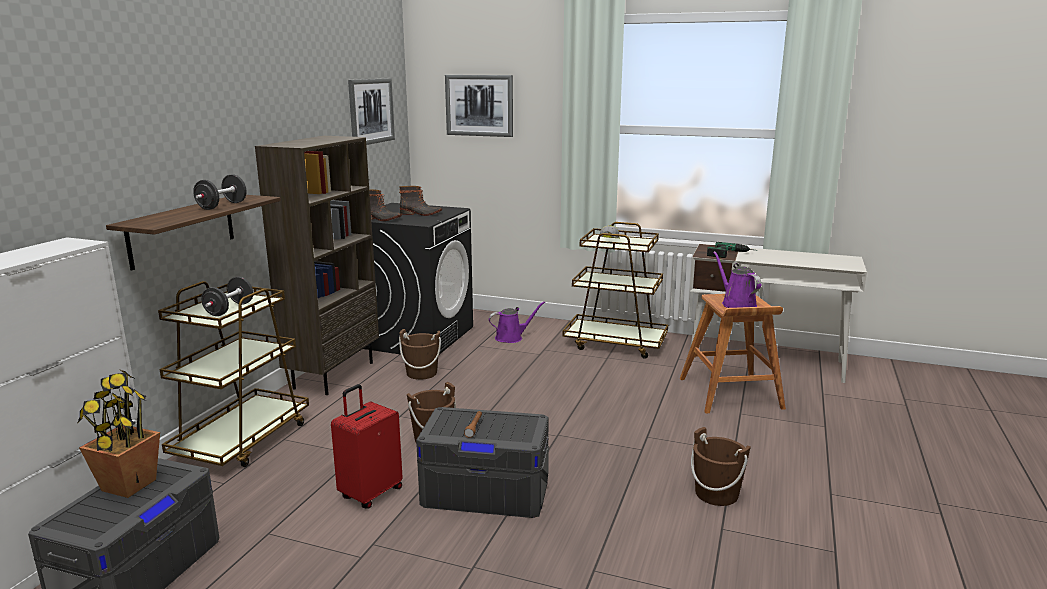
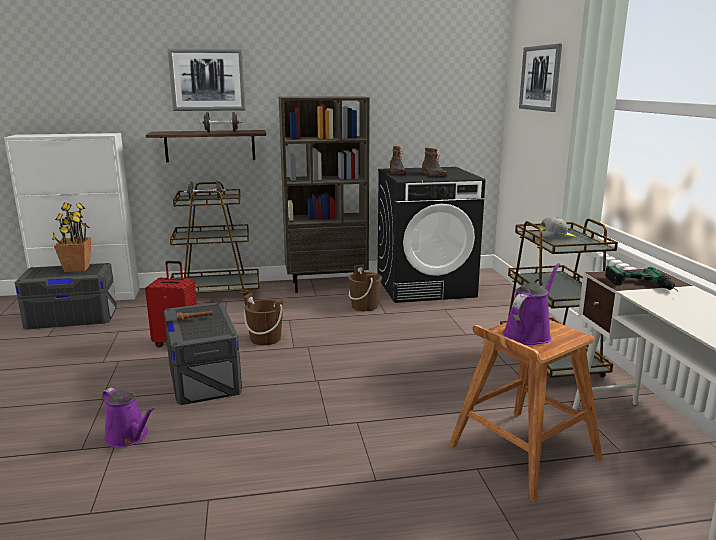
camera: 60 degrees right, 0 degrees up
(371, 111) = (442, 81): picture -> picture (207, 80)
(511, 337) = (482, 315): purple watering can -> purple watering can (129, 437)
(716, 493) = (273, 484): brown bucket -> none

